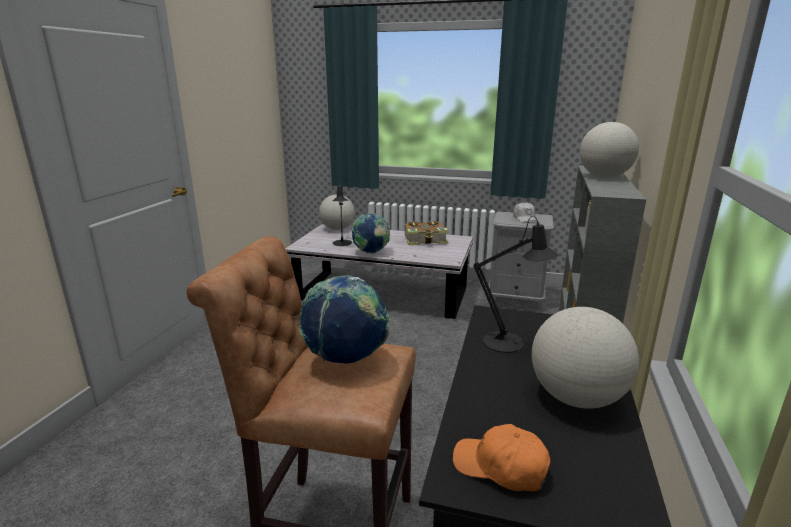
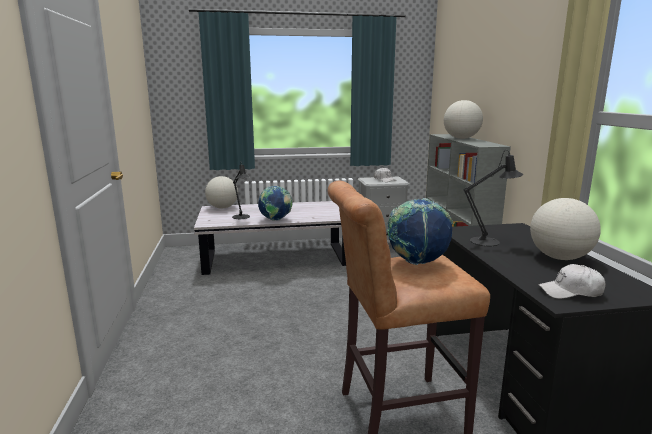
camera: 25 degrees left, 5 degrees down
(425, 240) = (308, 207): book -> none
(500, 467) = (571, 292): orange cap -> white cap

